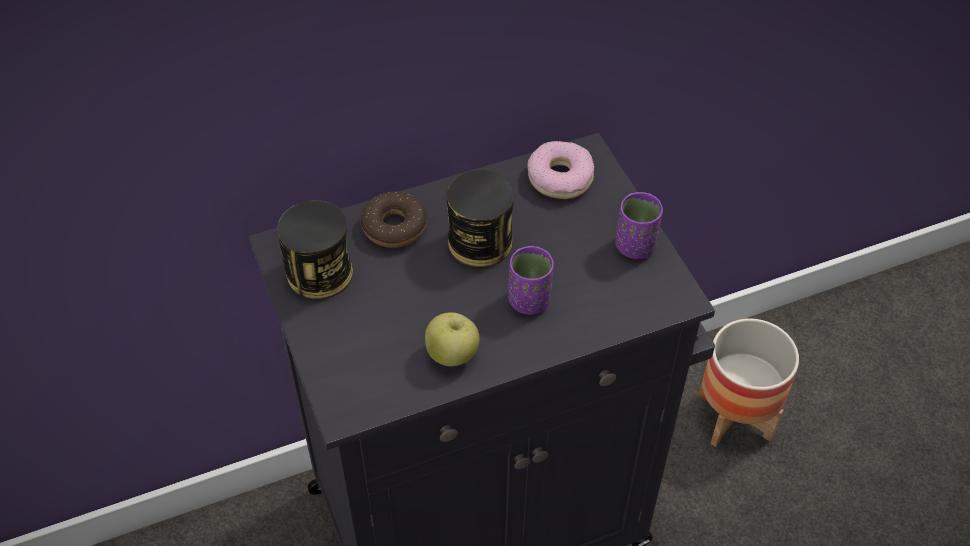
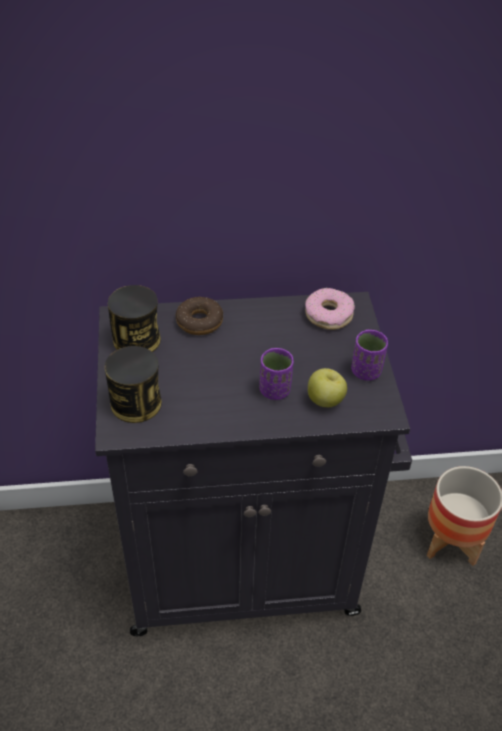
camera: 15 degrees right, 5 degrees down
(452, 354) = (206, 413): apple -> apple (325, 400)
(480, 242) = (255, 344): can -> can (136, 403)

